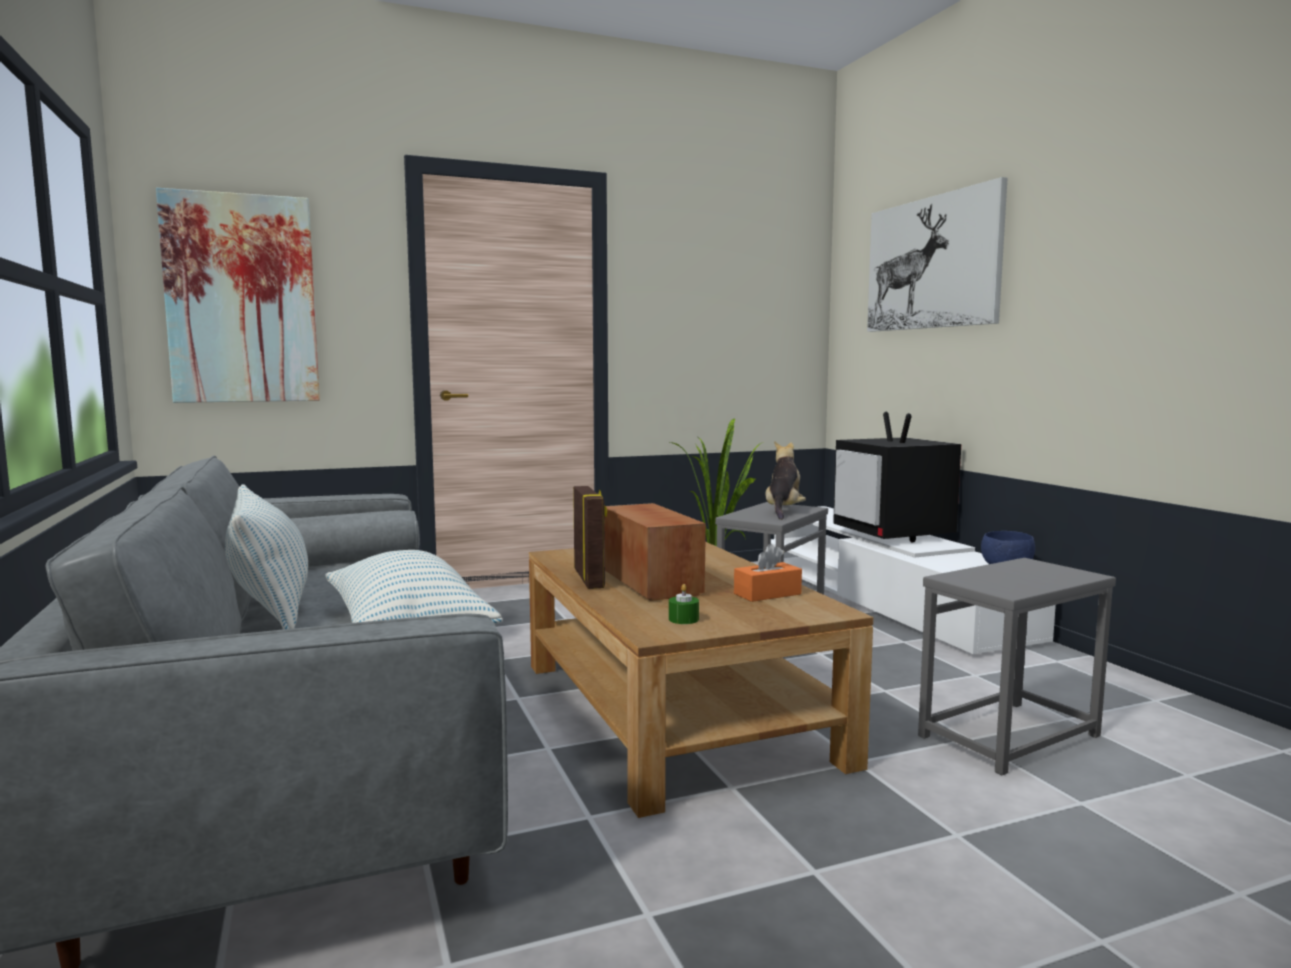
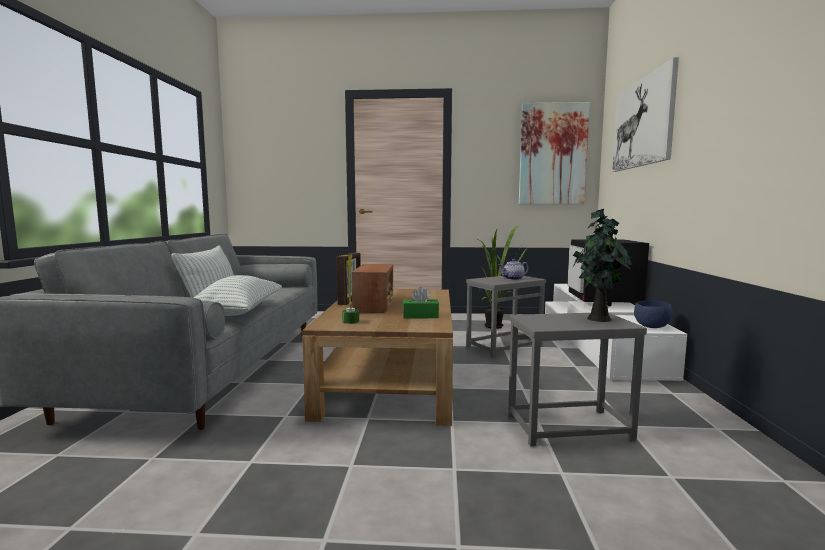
camera: 25 degrees right, 0 degrees up
(242, 299) = (271, 165): picture -> picture (553, 154)
(767, 594) = (420, 316): orange tissue box -> green tissue box
(783, 511) = (513, 279): plush toy -> teapot
(1037, 569) = (597, 318): none -> potted plant

